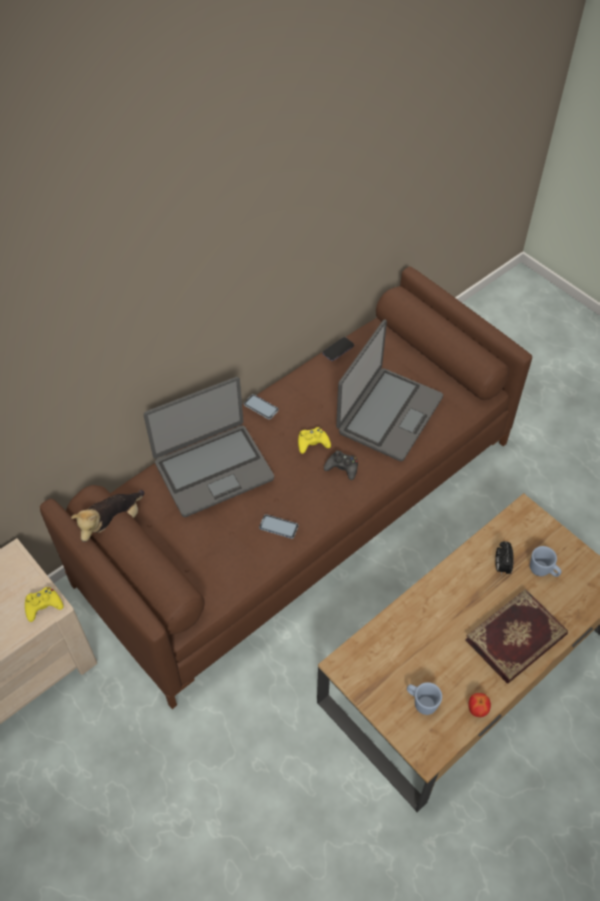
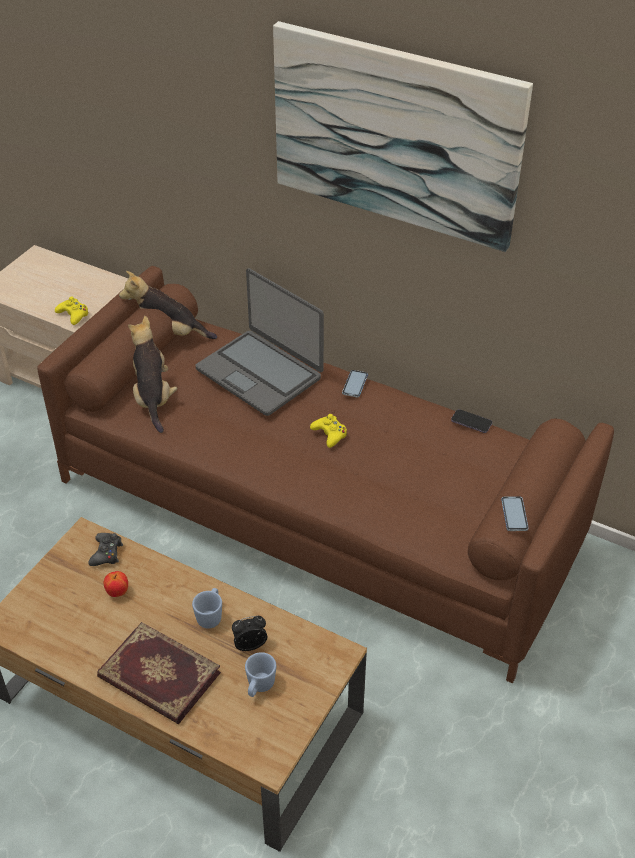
camera: 70 degrees right, 10 degrees down
(201, 563) = (153, 397): none -> plush toy
(235, 196) = (395, 135): none -> picture
(278, 527) = (212, 436): phone -> phone (514, 514)
(342, 467) = (308, 464): black game controller -> black game controller (106, 553)
(388, 414) = (402, 484): laptop -> none
(421, 702) = (58, 607): blue mug -> blue mug (210, 616)
(477, 710) = (61, 656): apple -> apple (117, 592)

